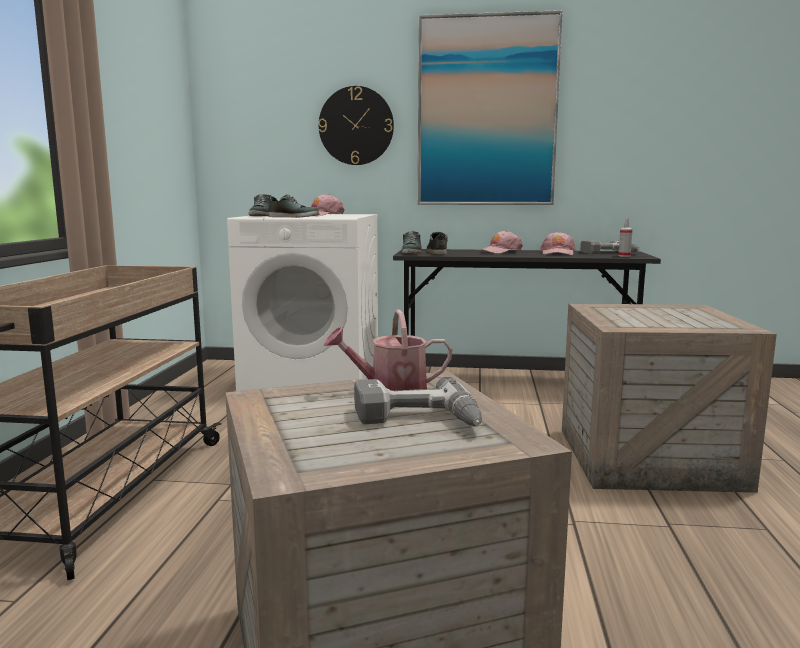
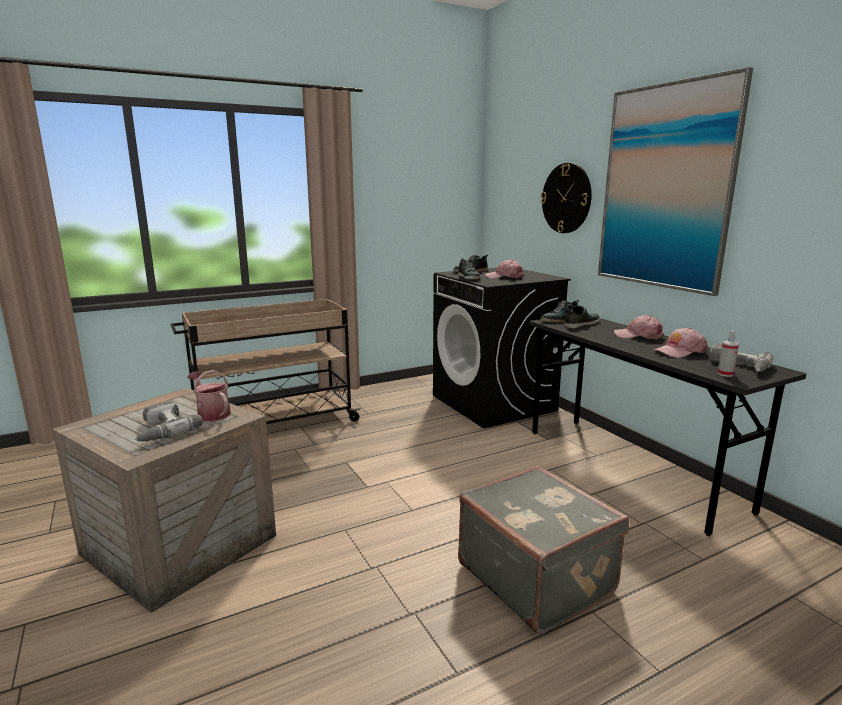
camera: 55 degrees right, 5 degrees up
(313, 379) = (494, 403): white washing machine -> black washing machine
(646, 459) = (537, 577): crate -> grey suitcase

